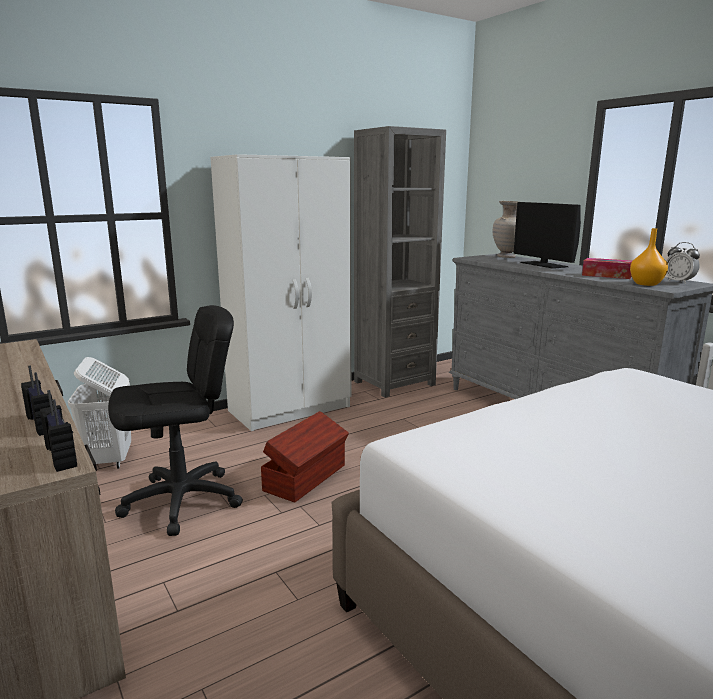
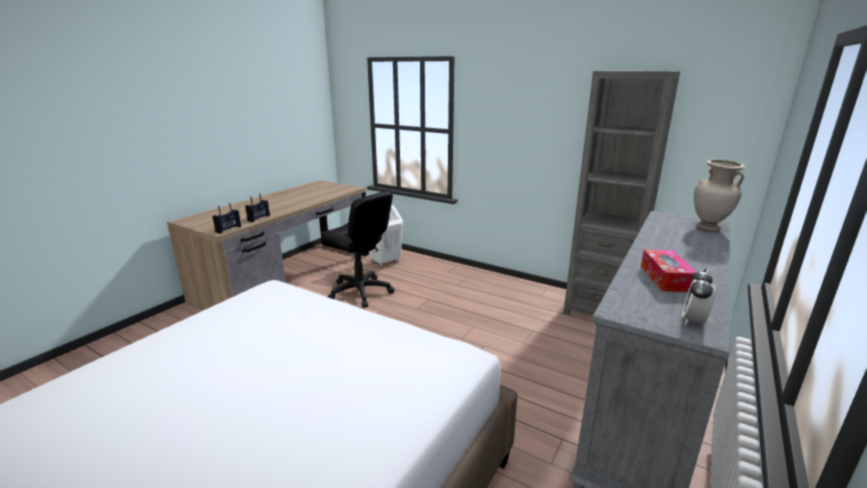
camera: 65 degrees right, 5 degrees up
(291, 409) = (497, 285): white wardrobe -> none
(307, 477) = (409, 317): brown storage box -> none
(543, 264) = (686, 246): monitor -> none
(646, 284) = (635, 300): orange vase -> none

